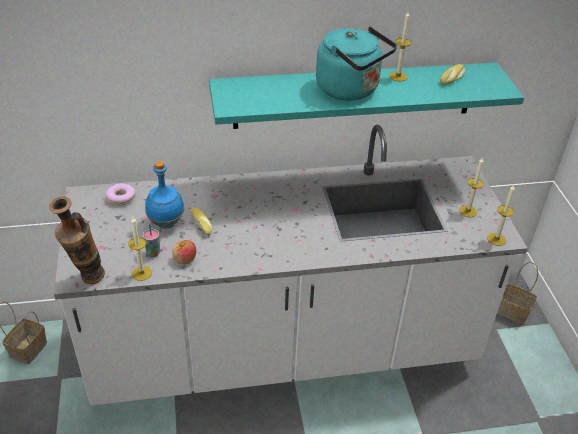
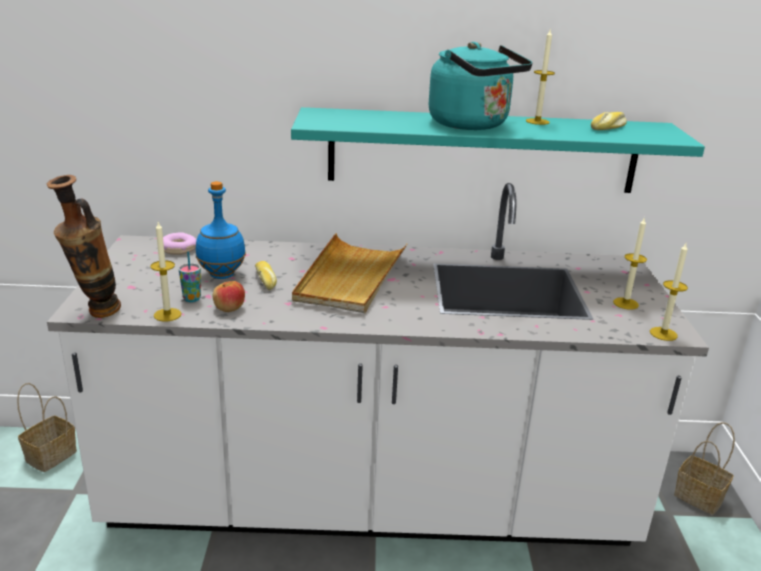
camera: 10 degrees right, 15 degrees down
(264, 211) = (350, 277): none -> beige tray

